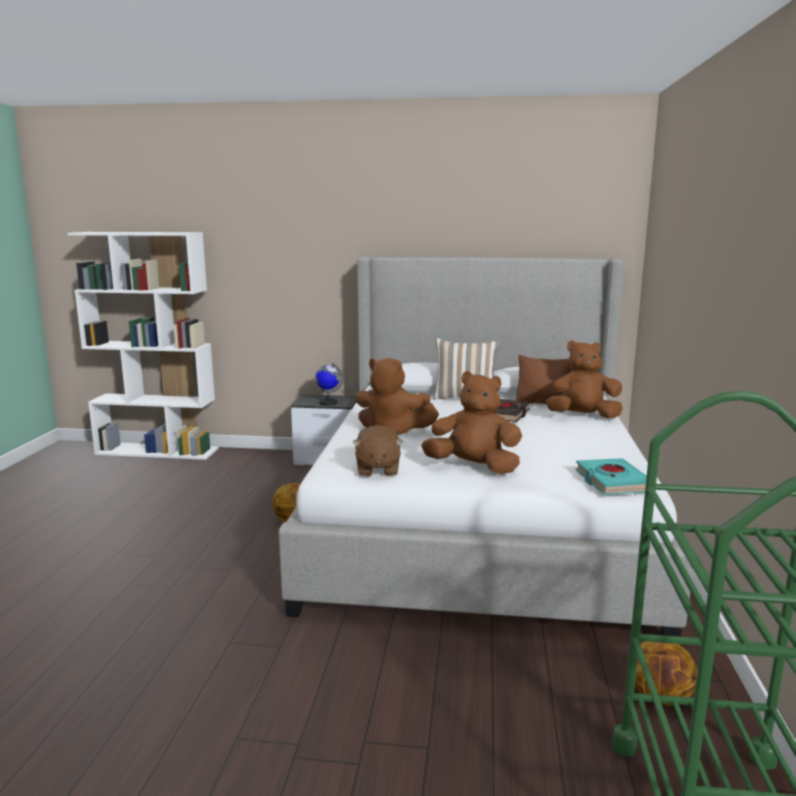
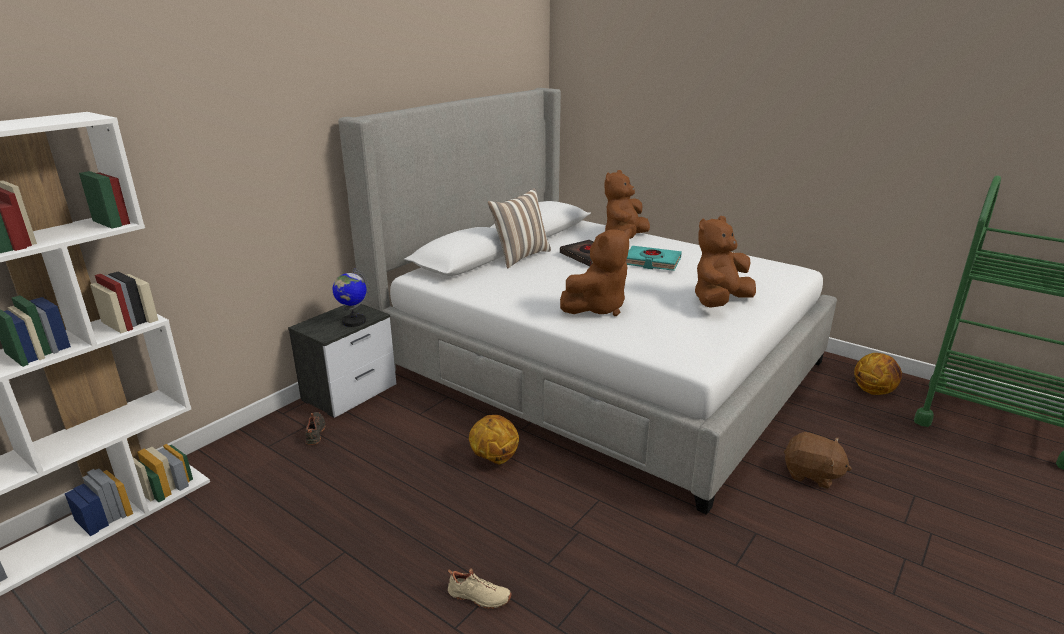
camera: 60 degrees left, 10 degrees up
(145, 553) = (478, 597): none -> beige shoe
(274, 465) = (316, 432): none -> black shoe
(377, 470) = (701, 338): brown plush toy -> brown plush toy (811, 474)
(544, 403) = (574, 238): brown pillow -> none
(613, 481) = (779, 272): turquoise book -> turquoise book (652, 262)

